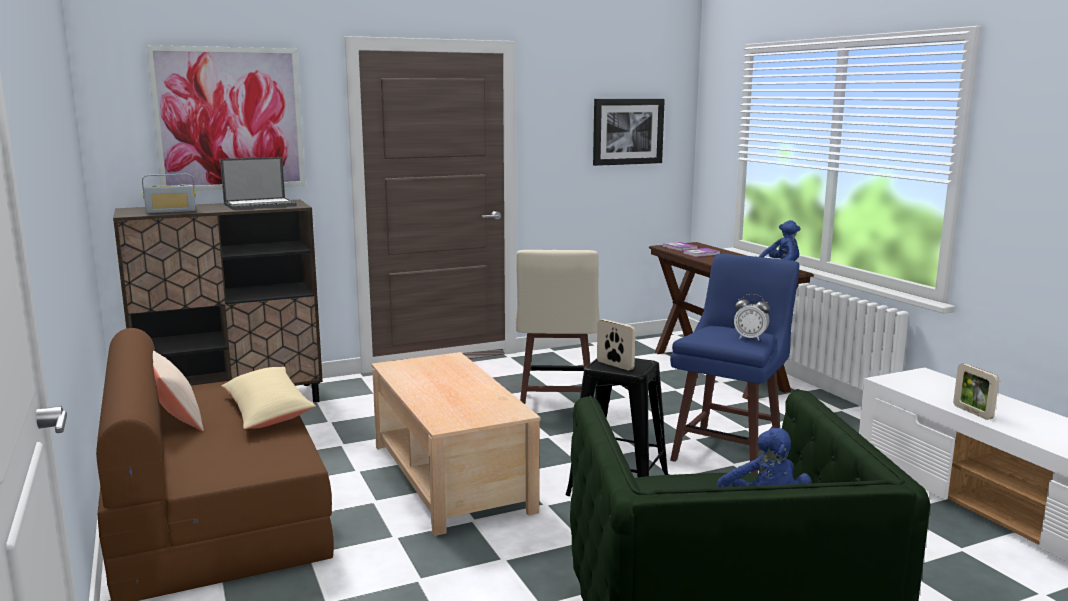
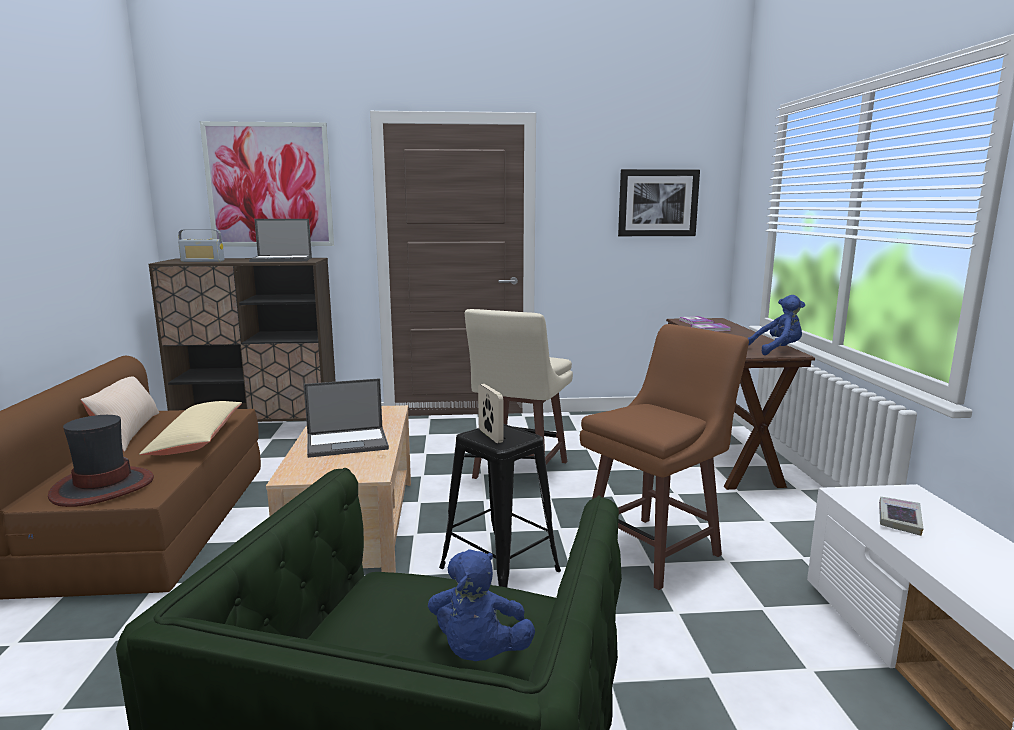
camera: 20 degrees right, 0 degrees up
(238, 464) = (102, 487): none -> hat
(454, 391) = (348, 442): none -> laptop
(729, 454) = (655, 550): blue stool -> brown stool
(750, 338) = (668, 422): alarm clock -> none
(932, 392) = (899, 519): none -> book
(972, 412) = (936, 559): picture frame -> none

